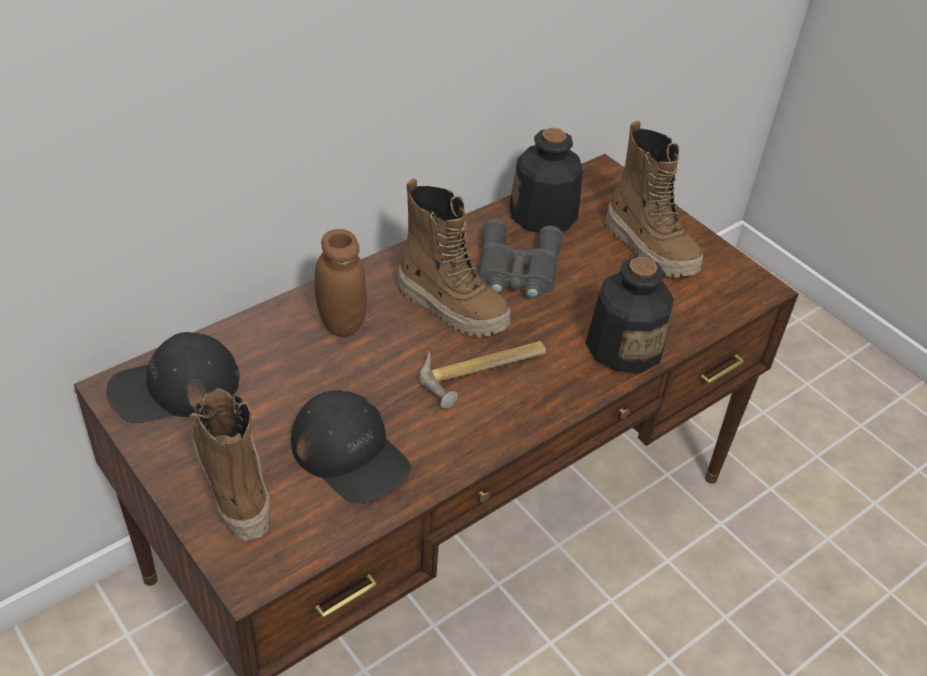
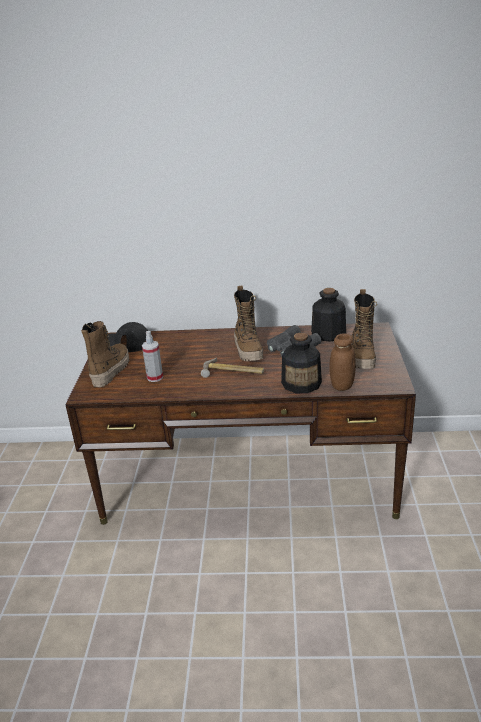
camera: 45 degrees right, 15 degrees down
(341, 323) = (202, 343): brown jar -> brown jar (342, 385)
(350, 453) = (155, 377): black cap -> spray bottle

